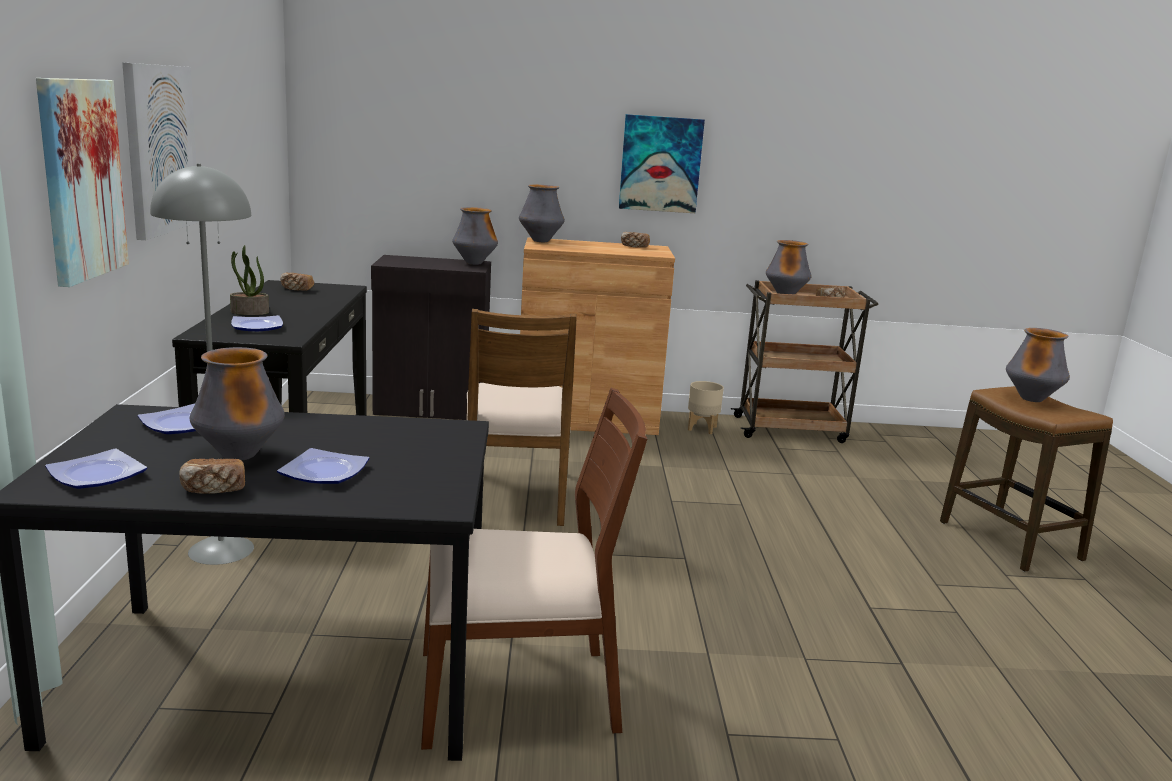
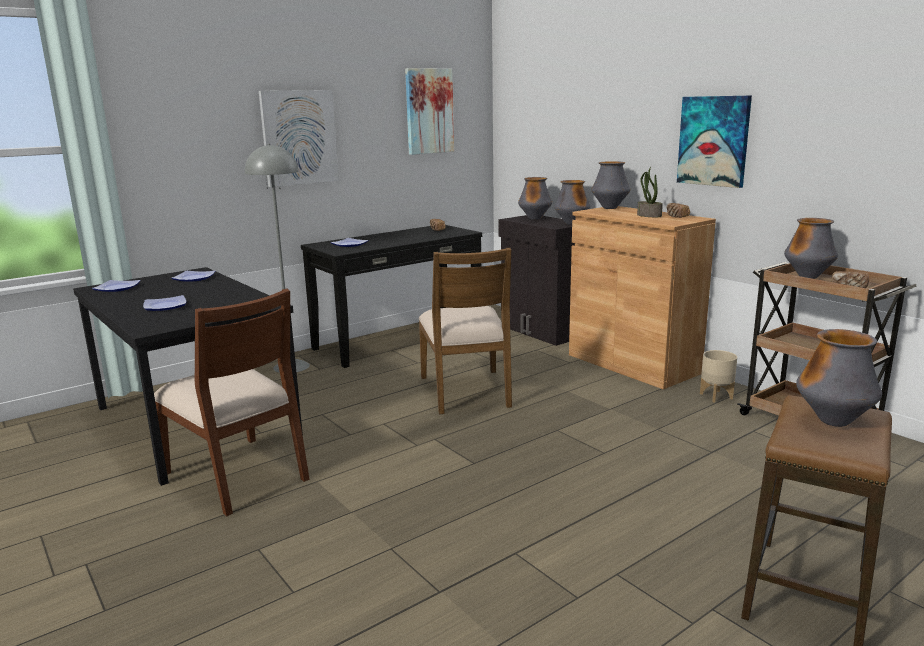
camera: 55 degrees right, 0 degrees up
(80, 179) = (210, 152): picture -> picture (429, 111)
(214, 490) = (121, 302): bread -> none
(240, 456) = (168, 293): vase -> vase (535, 218)
(249, 312) = (371, 238): potted plant -> potted plant (648, 215)
(514, 497) = (466, 391): brown chair -> brown chair turned 60 degrees counterclockwise

